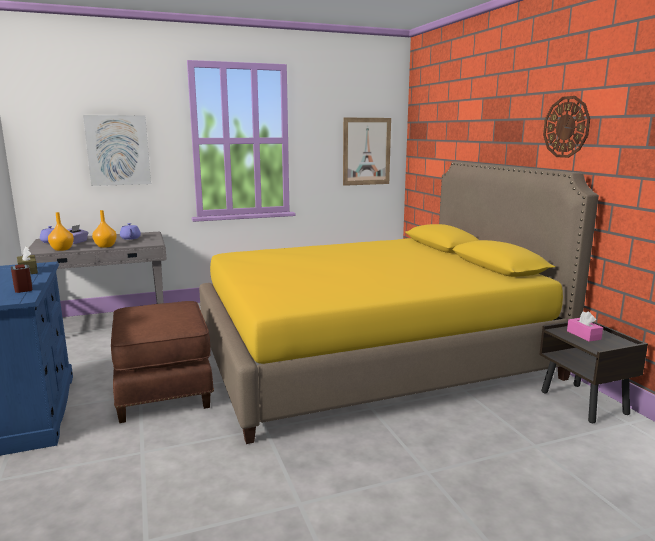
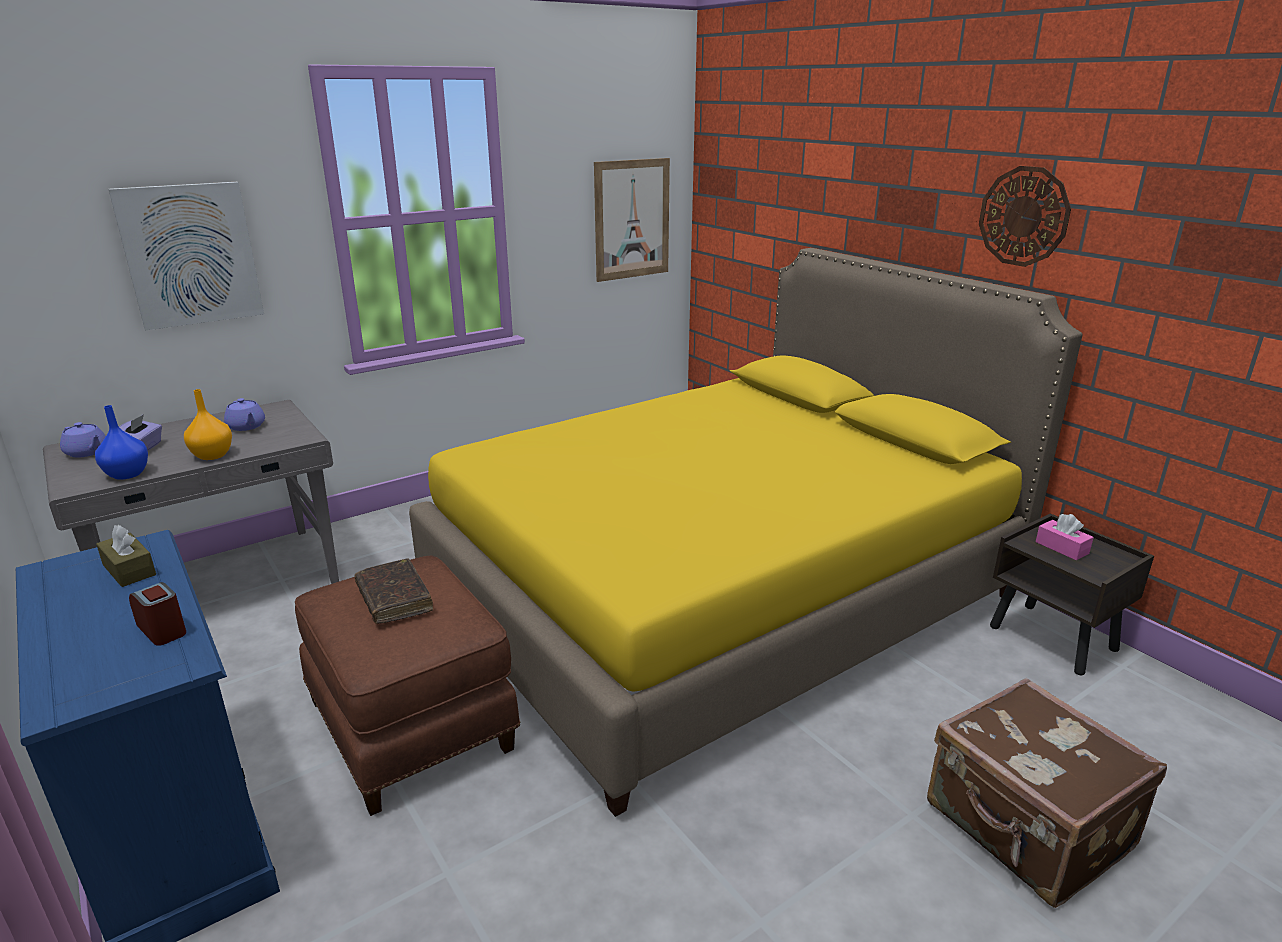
camera: 15 degrees left, 10 degrees up
(62, 249) = (128, 474): orange vase -> blue vase
(159, 312) = (394, 599): none -> brown book
(501, 491) = (1026, 828): none -> brown suitcase

